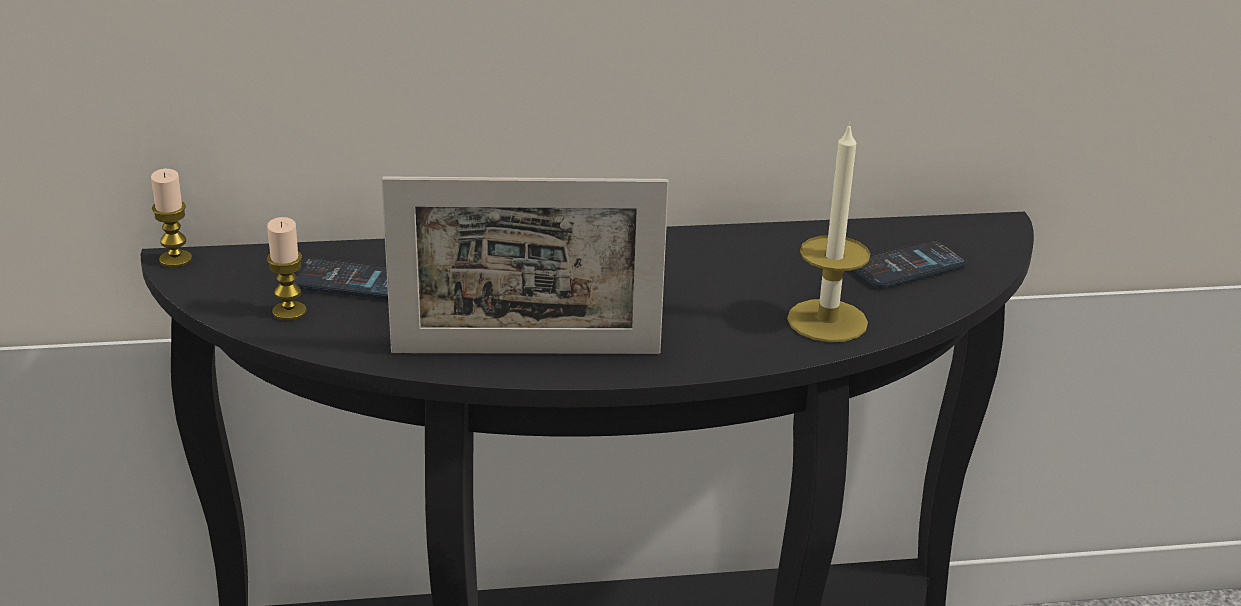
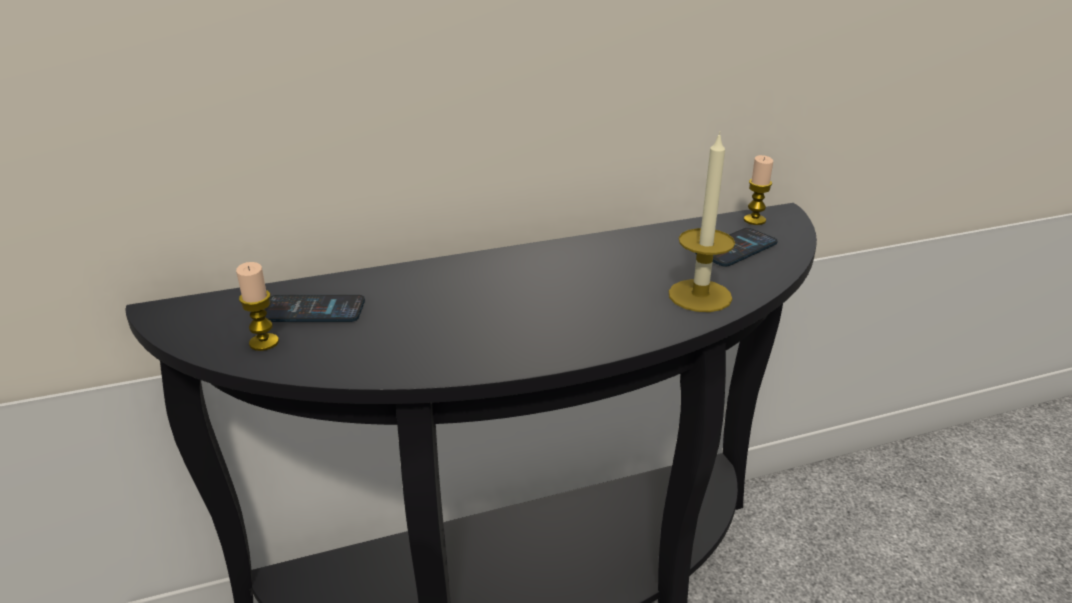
camera: 10 degrees left, 0 degrees up
(175, 259) = (157, 310): candle -> candle (754, 220)
(526, 352) = (475, 351): picture frame -> none

